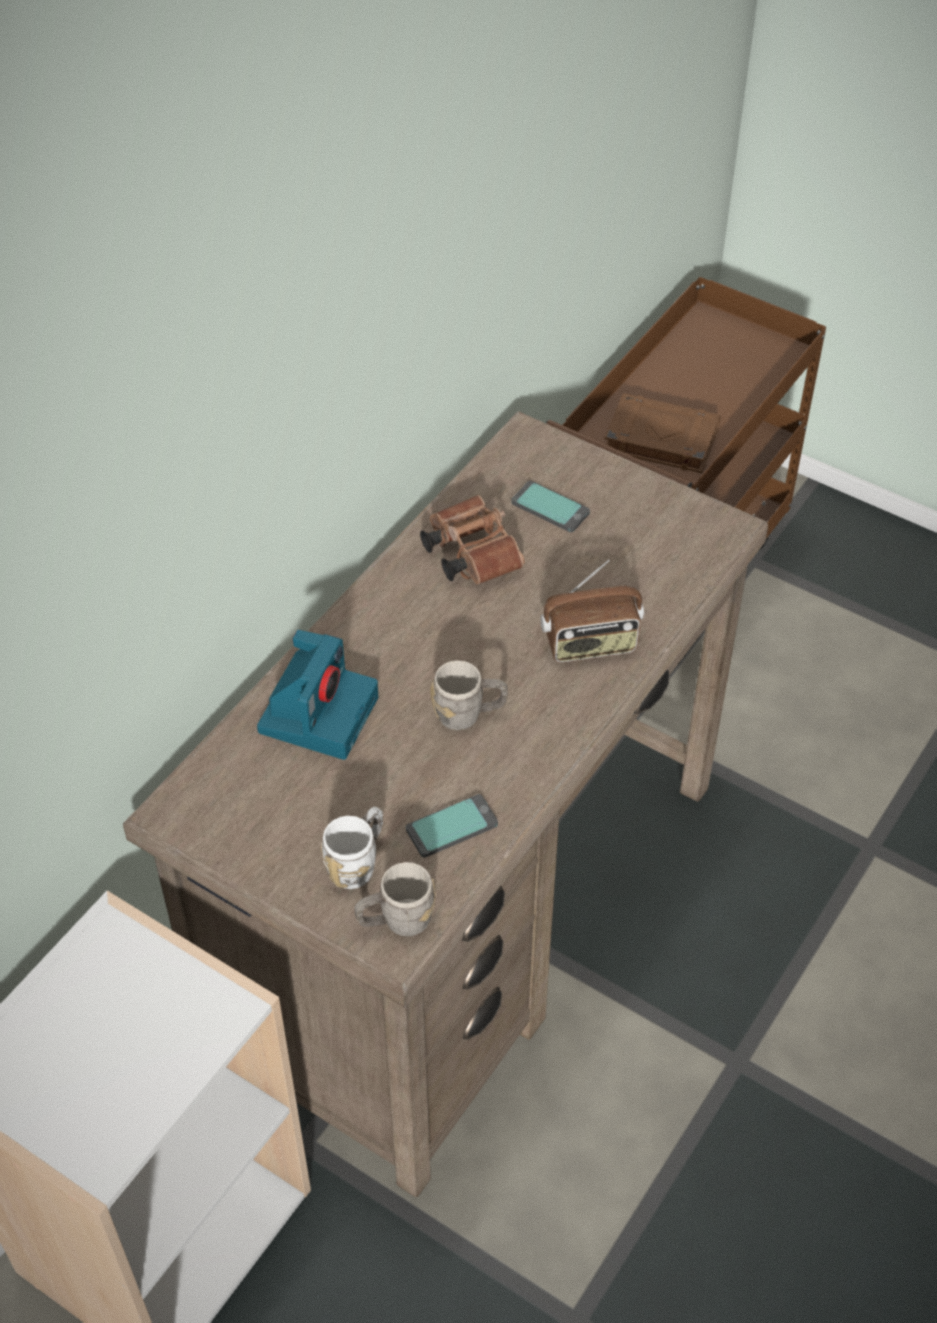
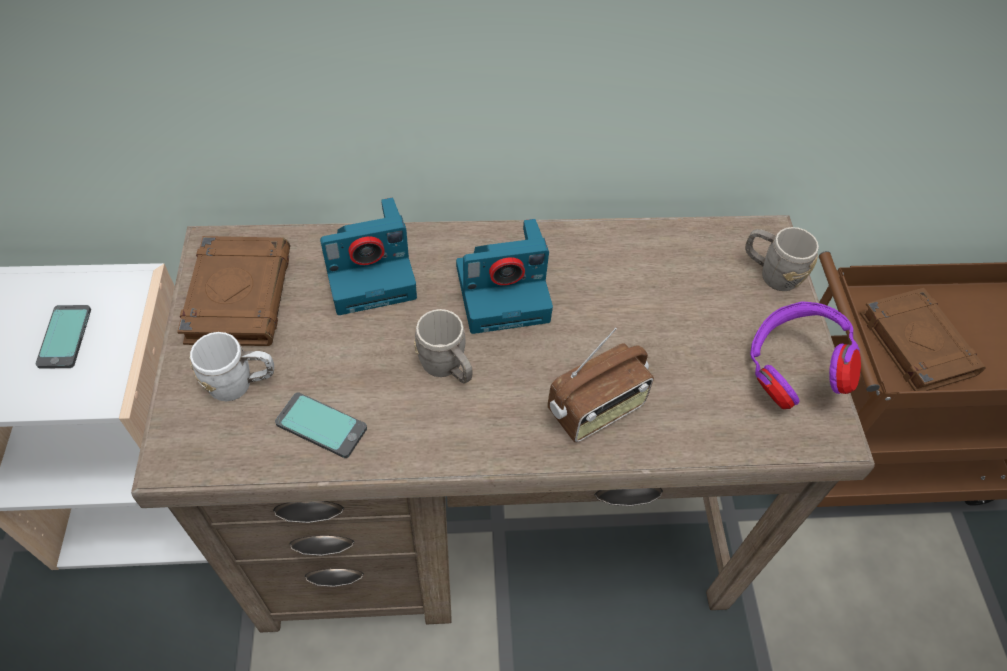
camera: 50 degrees right, 5 degrees up
(254, 820) = (239, 295): none -> brown book
(396, 921) = (197, 445): grey mug -> grey mug (770, 273)
(426, 634) = (504, 292): none -> camera
(469, 553) = (612, 270): brown binoculars -> none
(550, 507) = (713, 294): phone -> phone (65, 337)
(590, 645) = (596, 410): radio -> radio turned 75 degrees counterclockwise
(658, 513) = (790, 372): none -> purple headphones

